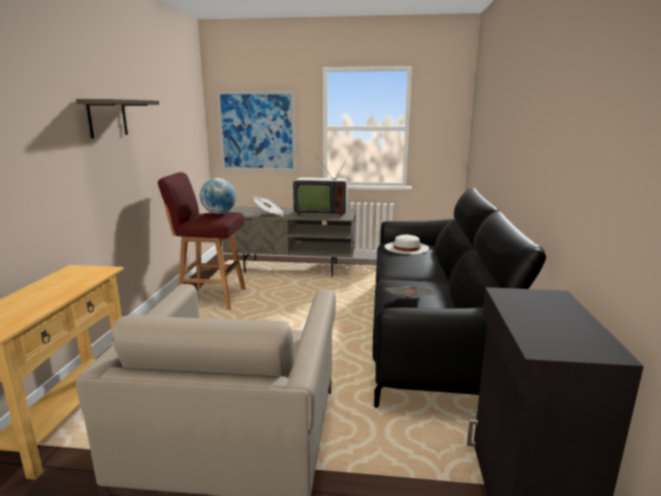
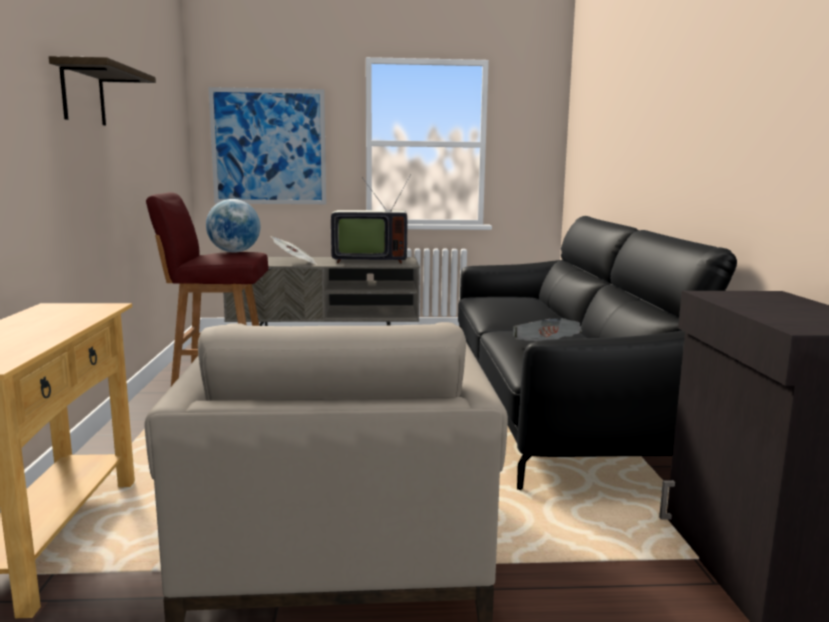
camera: 10 degrees left, 5 degrees down
(406, 247) = (504, 297): white hat -> none

